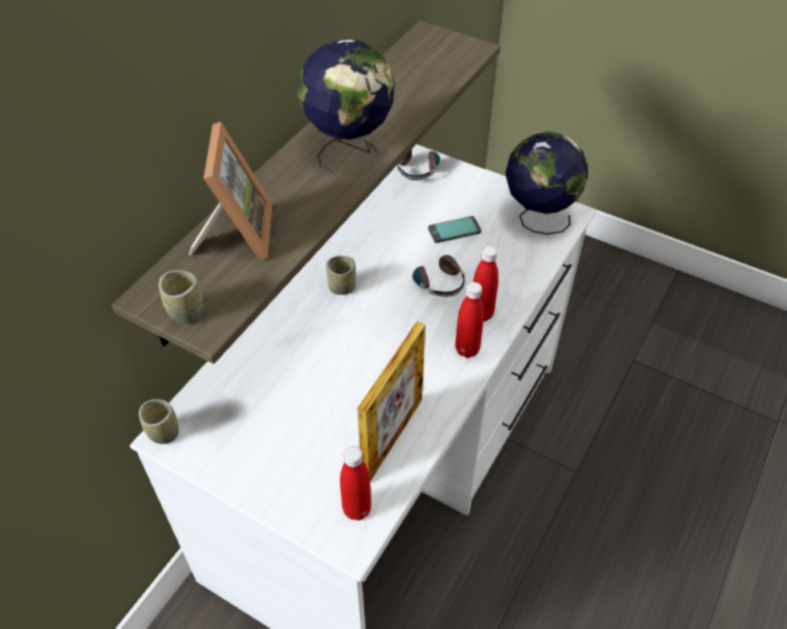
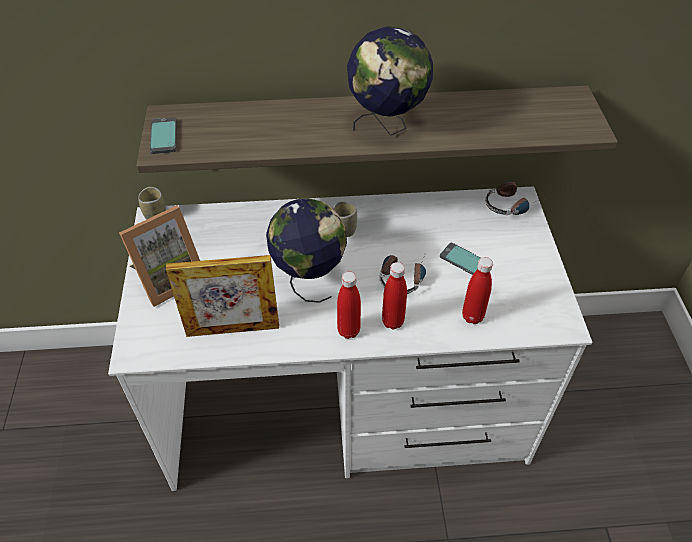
camera: 55 degrees right, 0 degrees up
(186, 312) = (163, 136): cup -> phone
(237, 233) = (251, 120): picture frame -> picture frame (169, 278)
(357, 509) = (161, 341): red bottle -> red bottle (472, 317)
(537, 219) = (534, 306): globe -> globe (309, 278)

